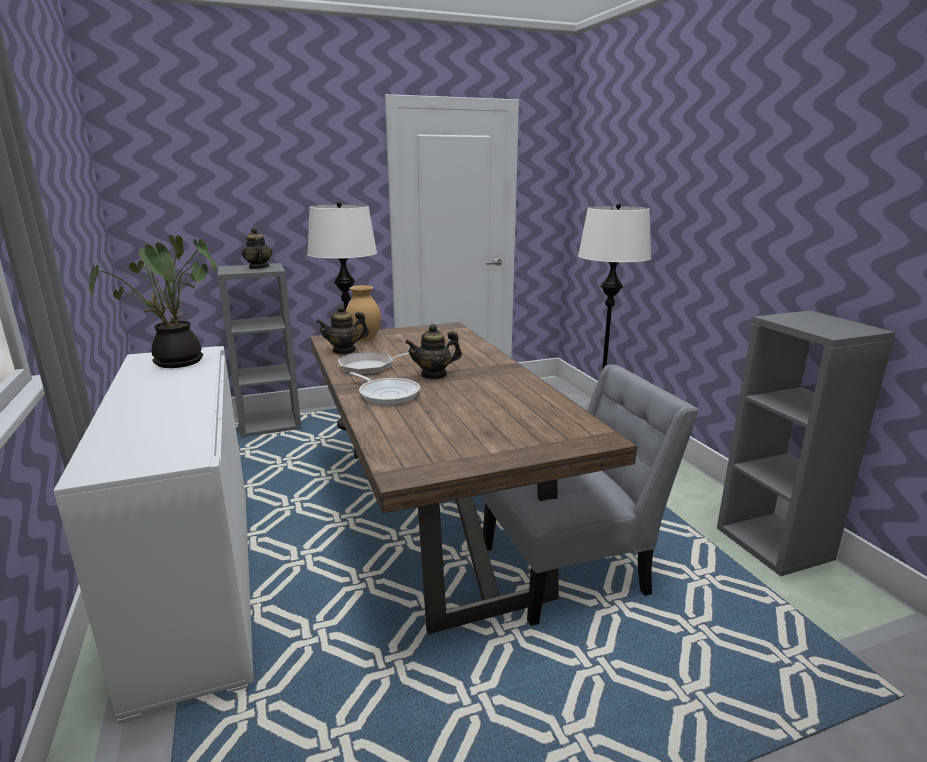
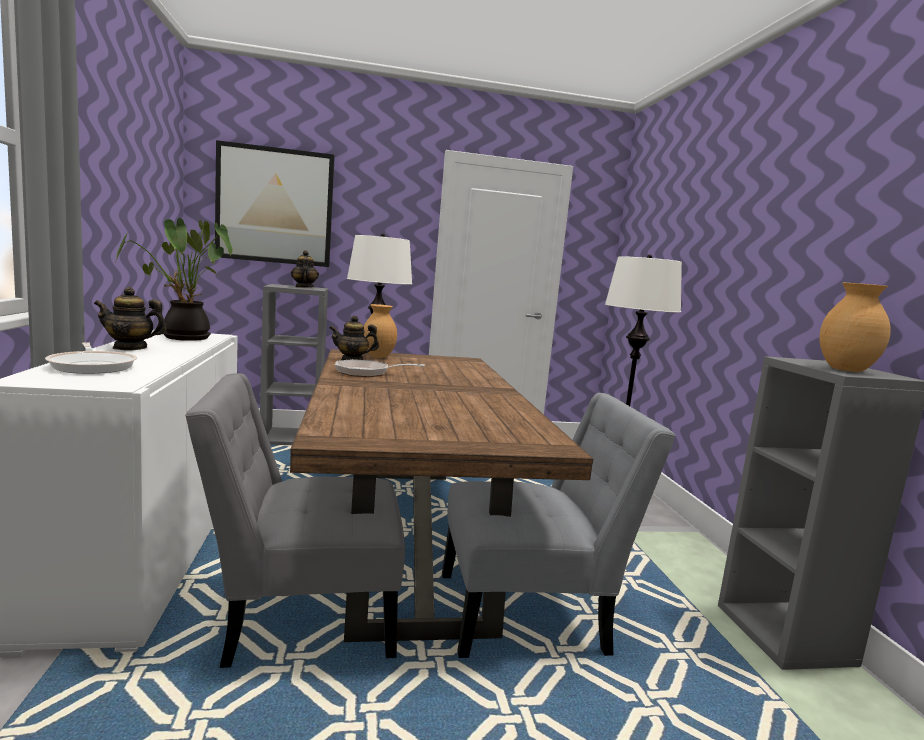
camera: 10 degrees right, 10 degrees down
(206, 178) = (275, 206): none -> picture
(377, 615) = (301, 614): none -> grey chair
(387, 394) = (365, 390): frying pan -> frying pan (93, 366)
(434, 375) = (422, 385): teapot -> teapot (130, 348)
(829, 328) = (846, 370): none -> brown vase

